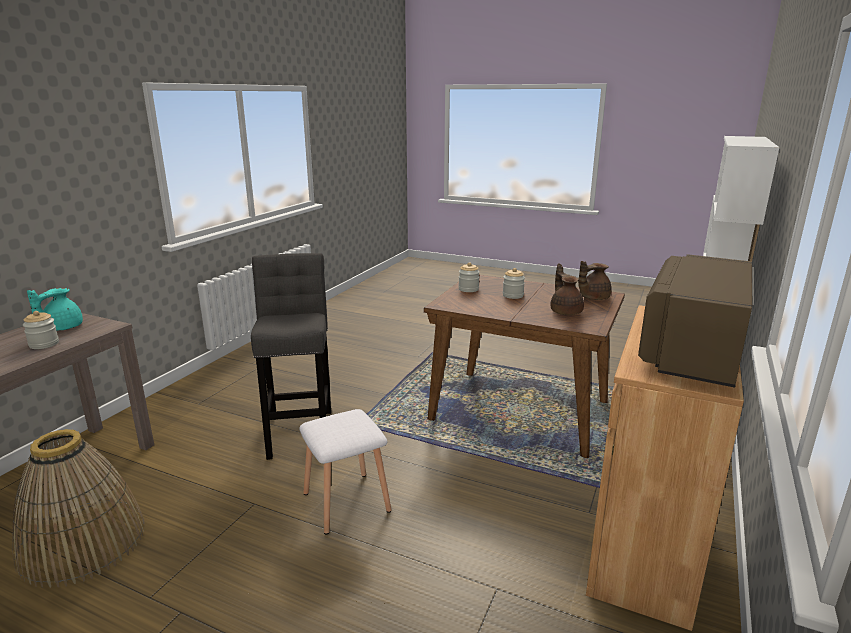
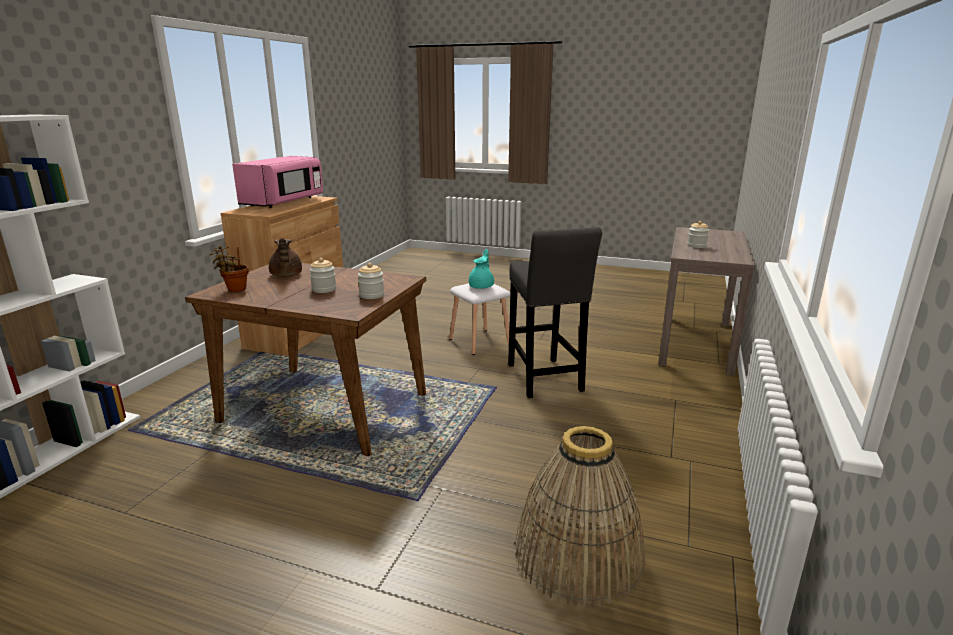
camera: 175 degrees right, 0 degrees up
(61, 328) = (716, 253): turquoise teapot -> turquoise teapot (482, 286)
(82, 543) = (619, 323): basket -> basket (578, 554)
(592, 297) = (234, 289): brown teapot -> potted plant
(691, 351) = (284, 202): brown microwave -> pink microwave

